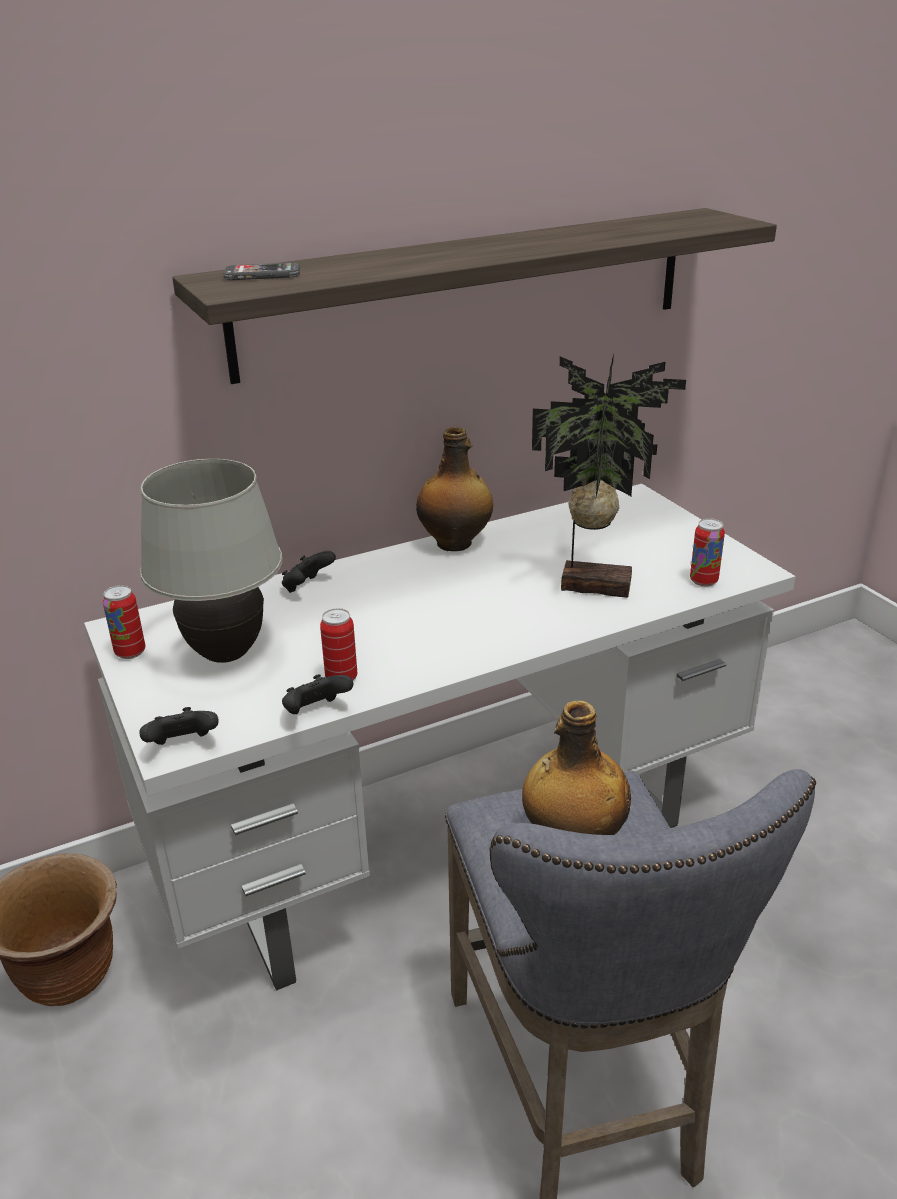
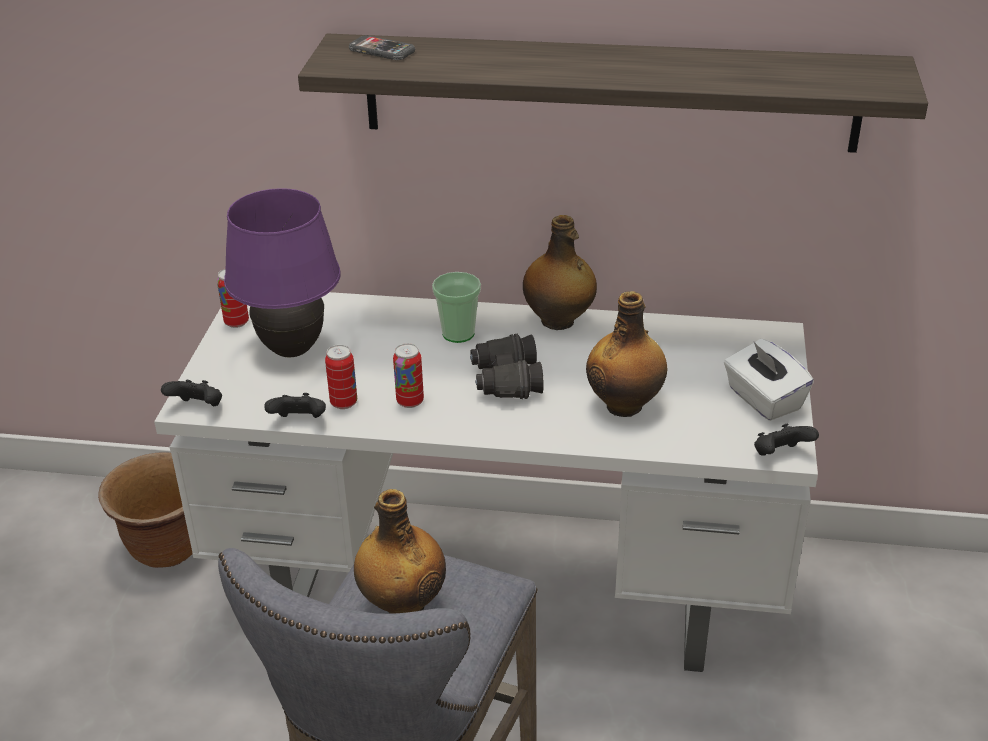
camera: 35 degrees right, 5 degrees up
(225, 654) = (291, 350): white table lamp -> purple table lamp
(307, 587) = (403, 317): black game controller -> black game controller (780, 455)
(378, 582) = (458, 333): none -> cup
(471, 602) = (506, 380): none -> black binoculars
(594, 583) = (625, 405): potted plant -> bottle
(688, 541) = (763, 399): none -> white tissue box
(703, 581) = (723, 443): can -> can (410, 401)

